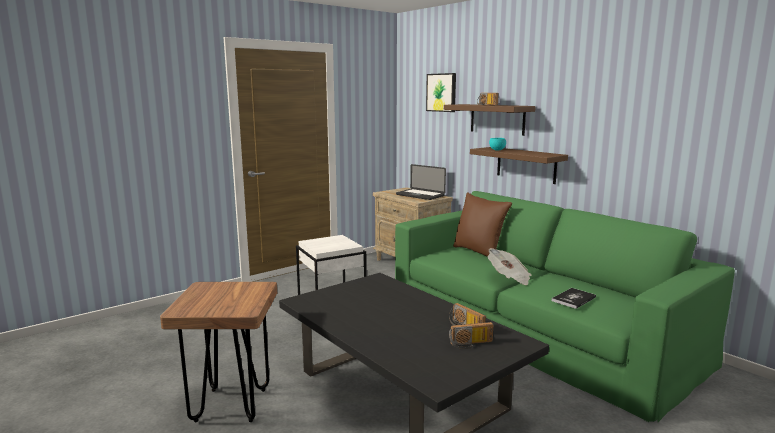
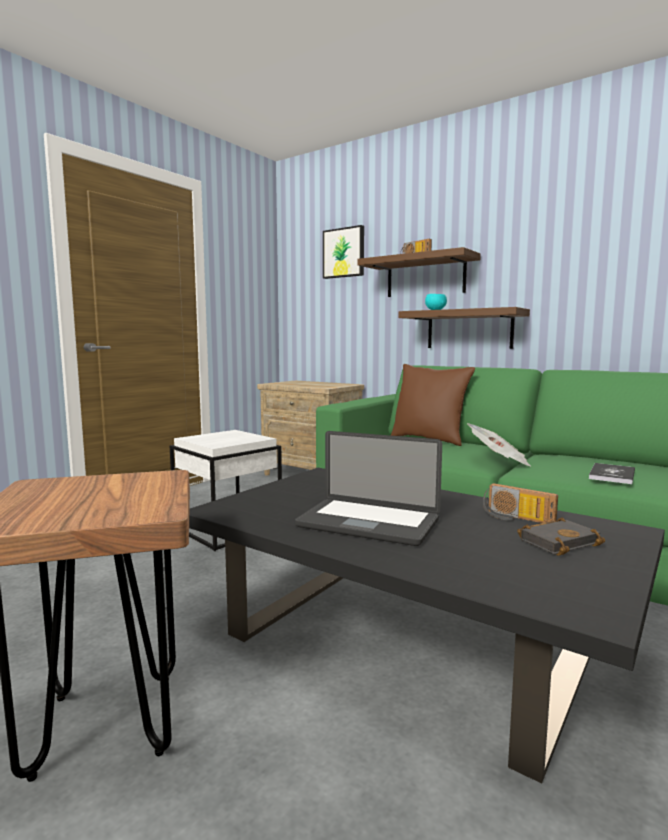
camera: 15 degrees left, 5 degrees down
(420, 195) = (322, 384): laptop -> laptop (368, 523)
(471, 344) = (558, 541): radio -> black book

